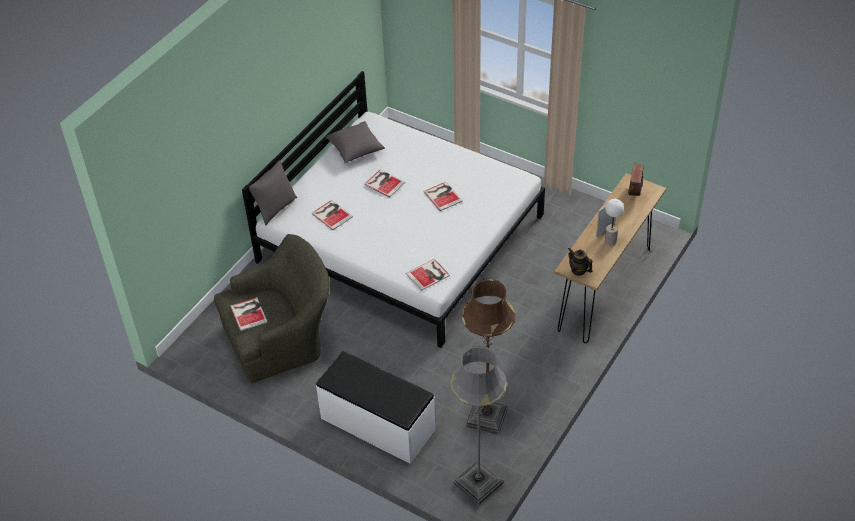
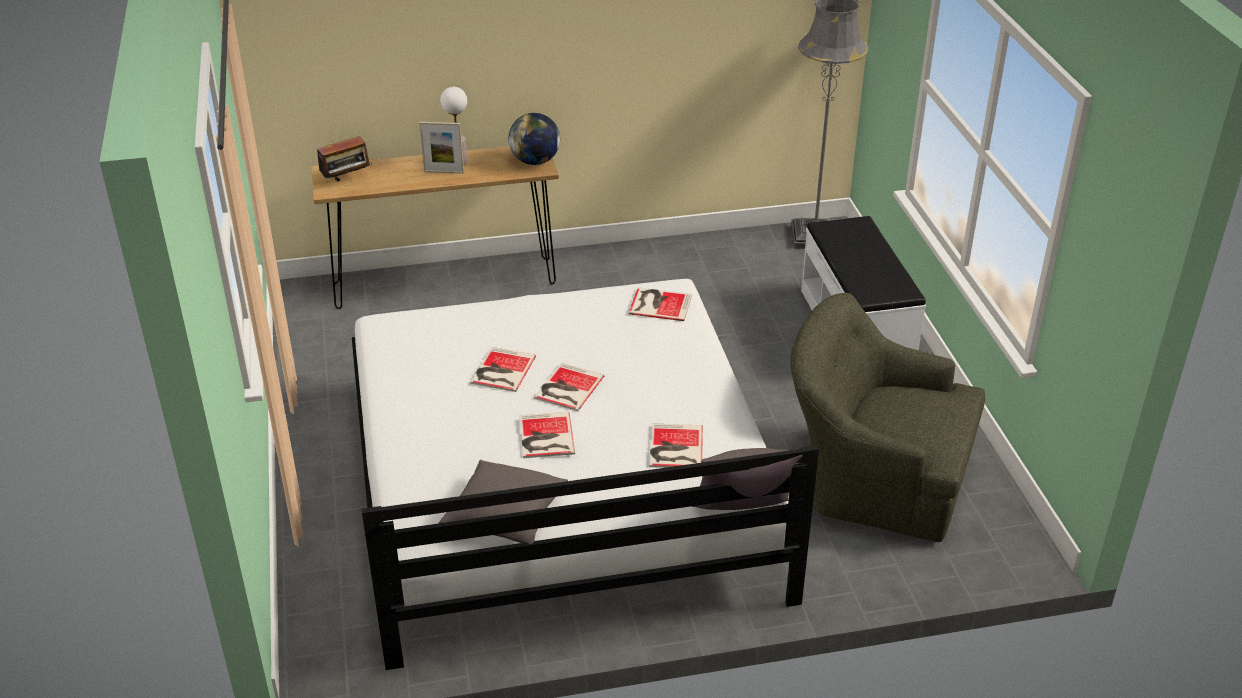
camera: 135 degrees left, 10 degrees down
(249, 313) = (932, 416): book -> book (567, 388)
(487, 417) = (735, 269): brown floor lamp -> none
(578, 270) = (535, 161): teapot -> globe

